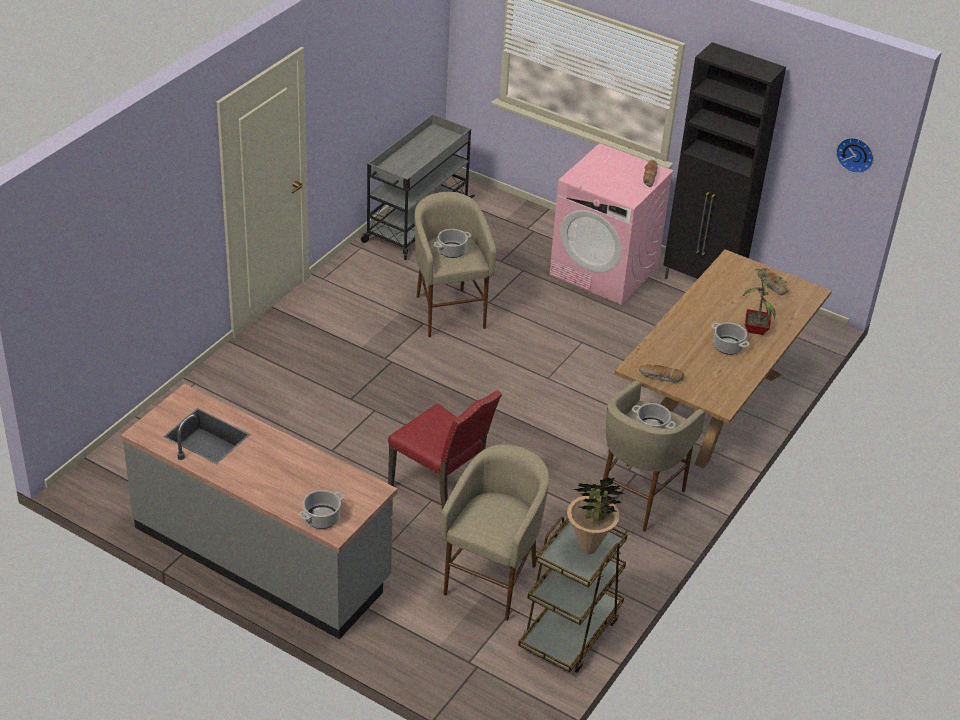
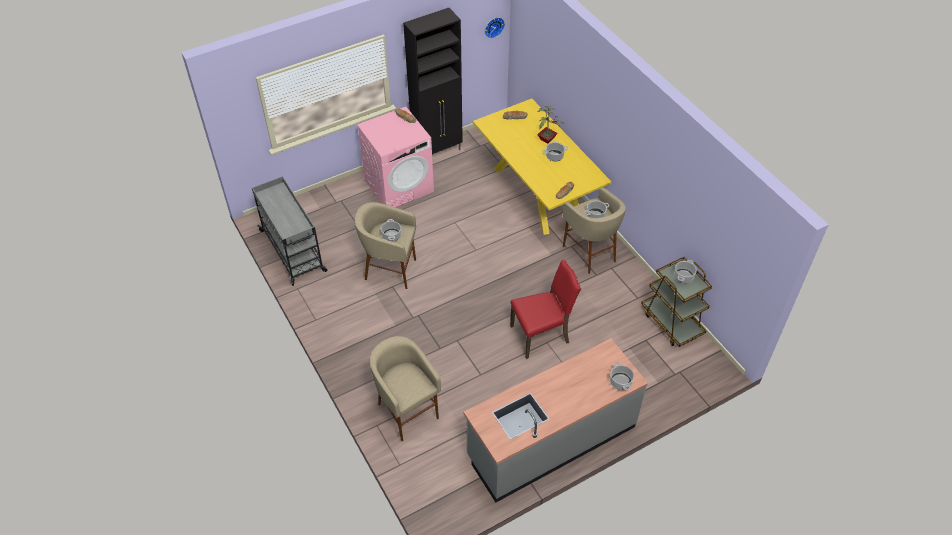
camera: 60 degrees left, 10 degrees up
(493, 580) = (621, 340): beige stool -> beige stool (406, 412)
(589, 548) = (683, 276): potted plant -> cooking pot
(711, 404) = (536, 192): brown dining table -> yellow dining table

